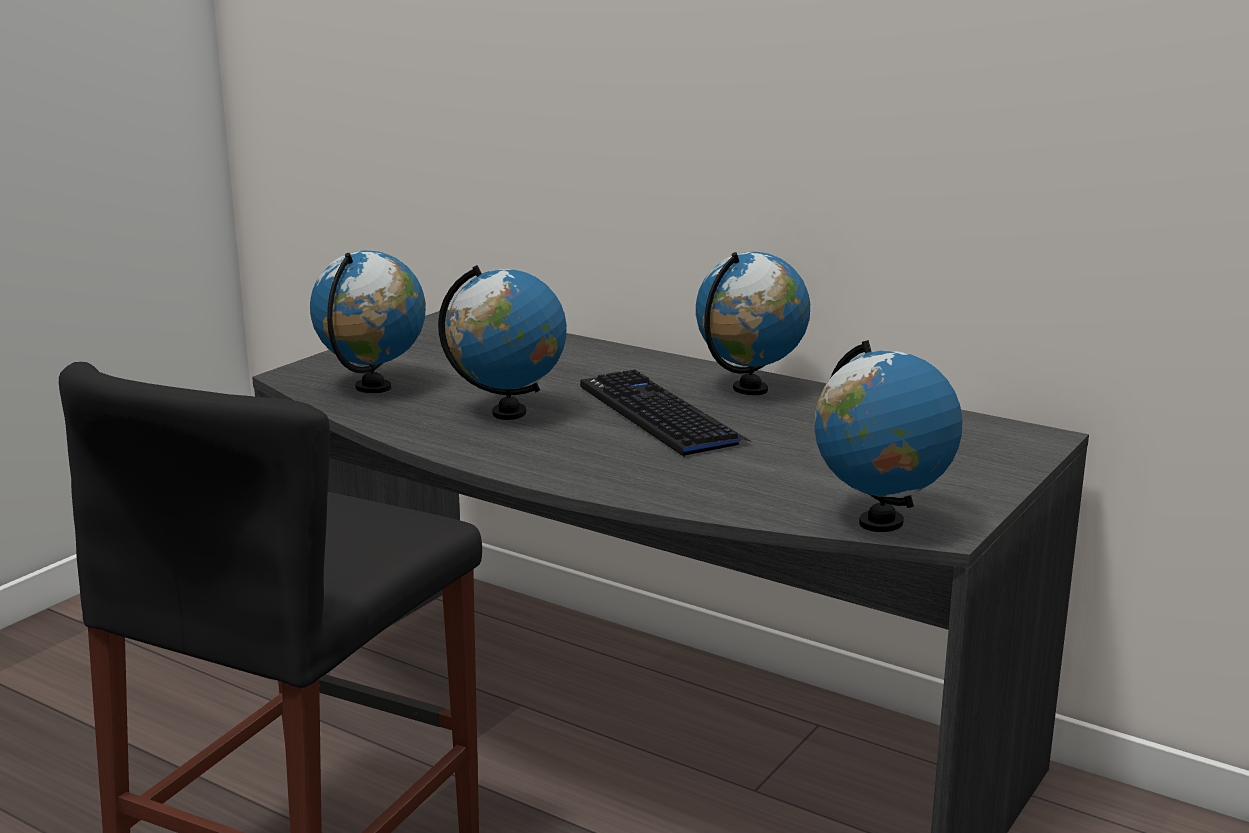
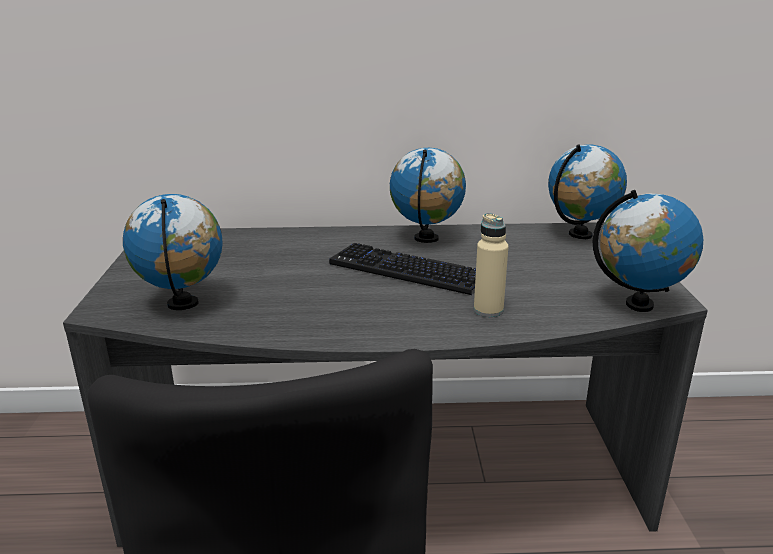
camera: 35 degrees left, 5 degrees up
(508, 413) = (313, 296): globe -> globe (580, 235)
(674, 476) = (488, 310): none -> beige bottle

